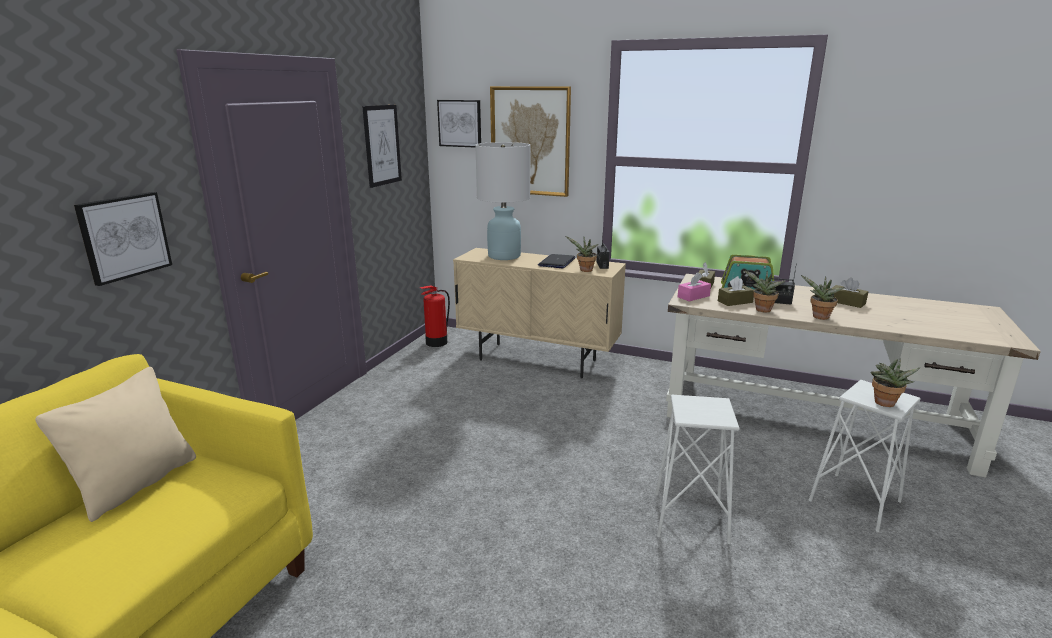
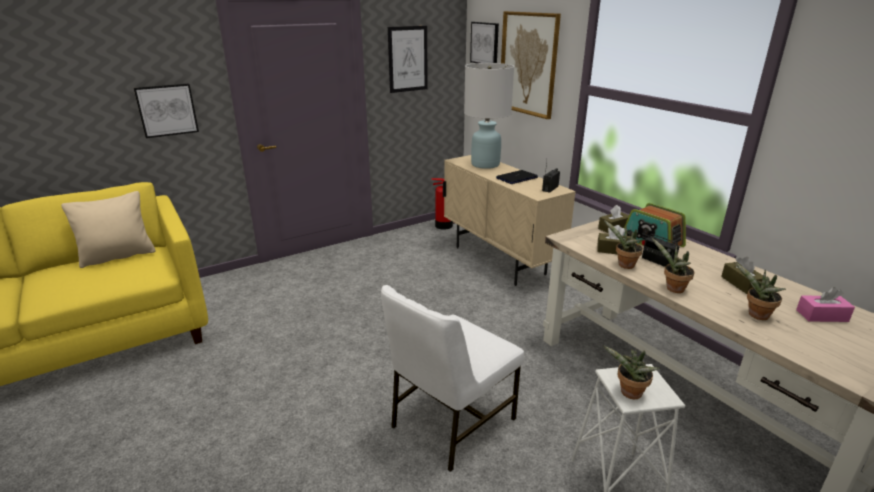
camera: 35 degrees right, 5 degrees up
(584, 270) = (525, 190): potted plant -> potted plant (755, 315)
(689, 517) = (450, 422): white stool -> white chair
(693, 296) = (582, 235): pink tissue box -> pink tissue box (822, 316)

